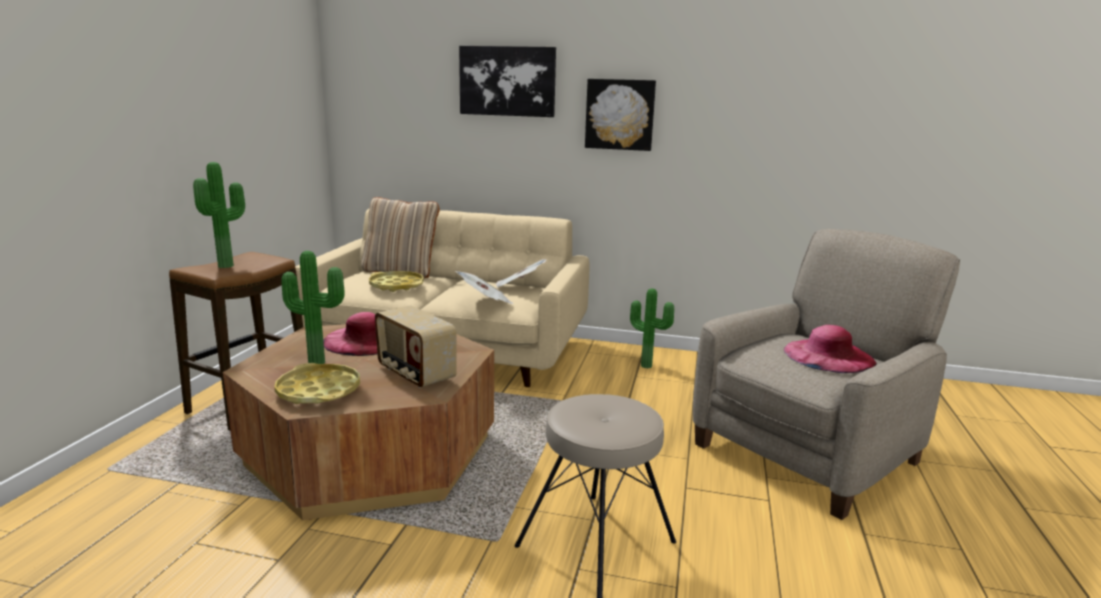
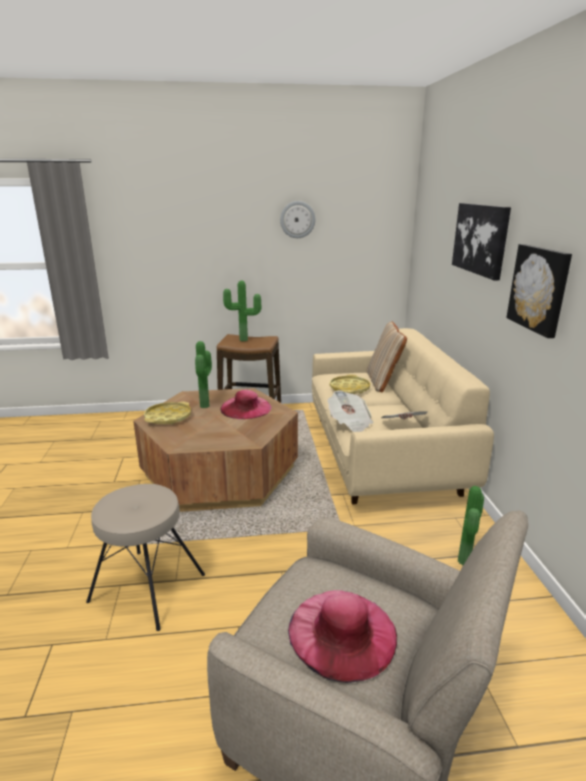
camera: 70 degrees right, 5 degrees up
(215, 64) = (297, 219): none -> wall clock
(415, 374) = (203, 434): radio -> none

